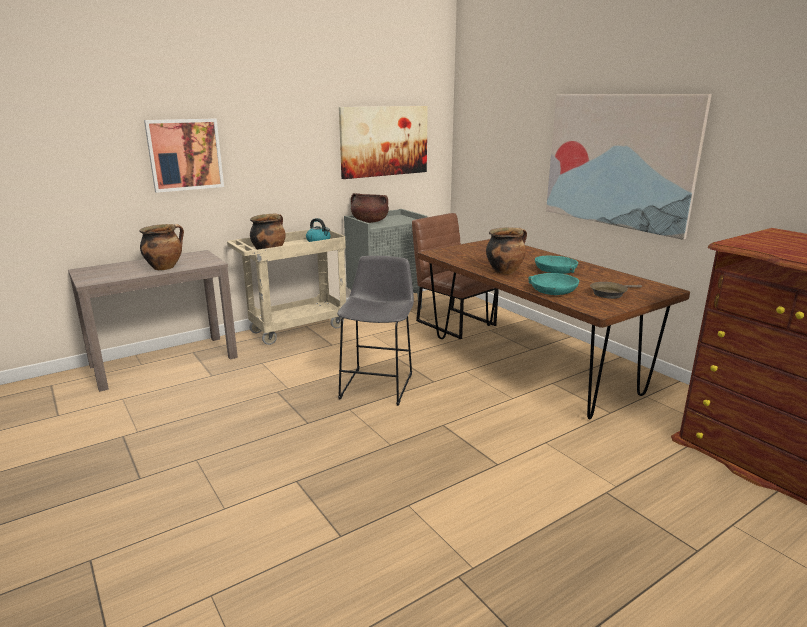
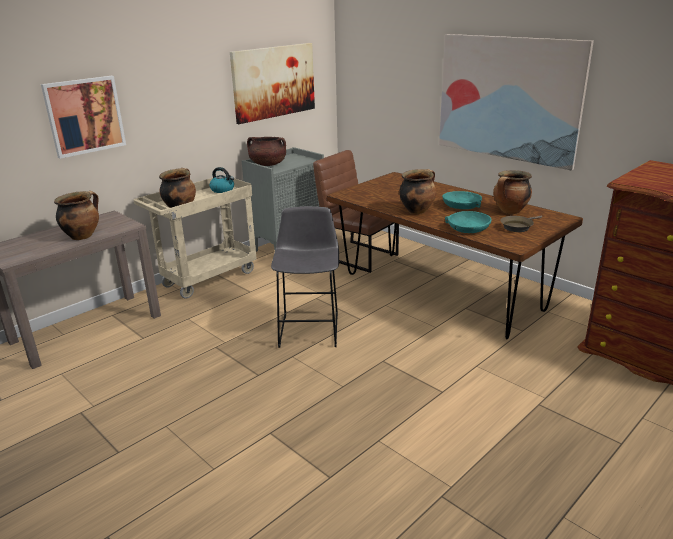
camera: 10 degrees left, 5 degrees up
(607, 279) = (510, 211): none -> cooking pot

